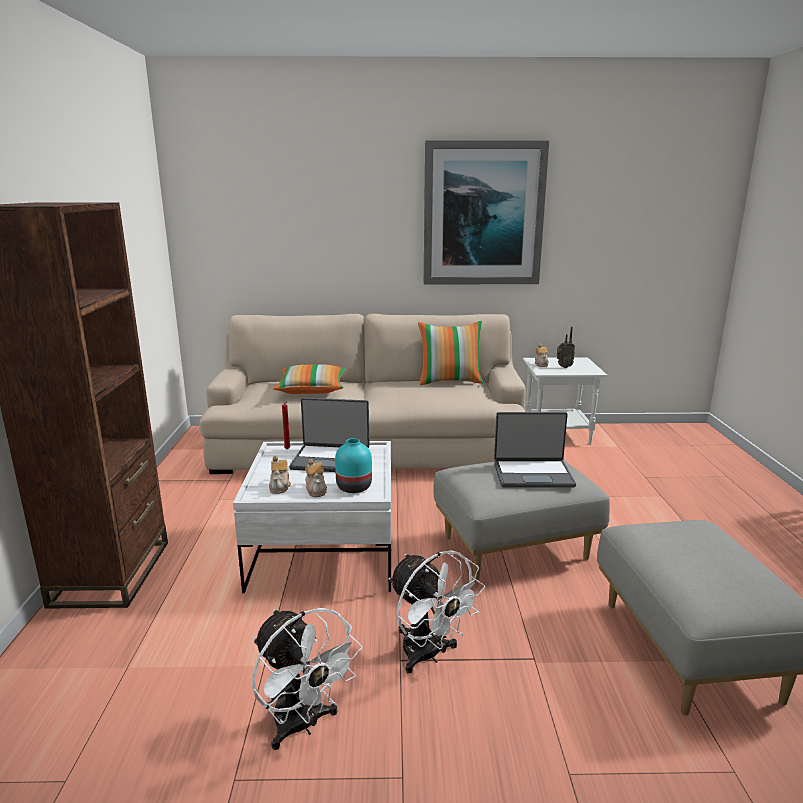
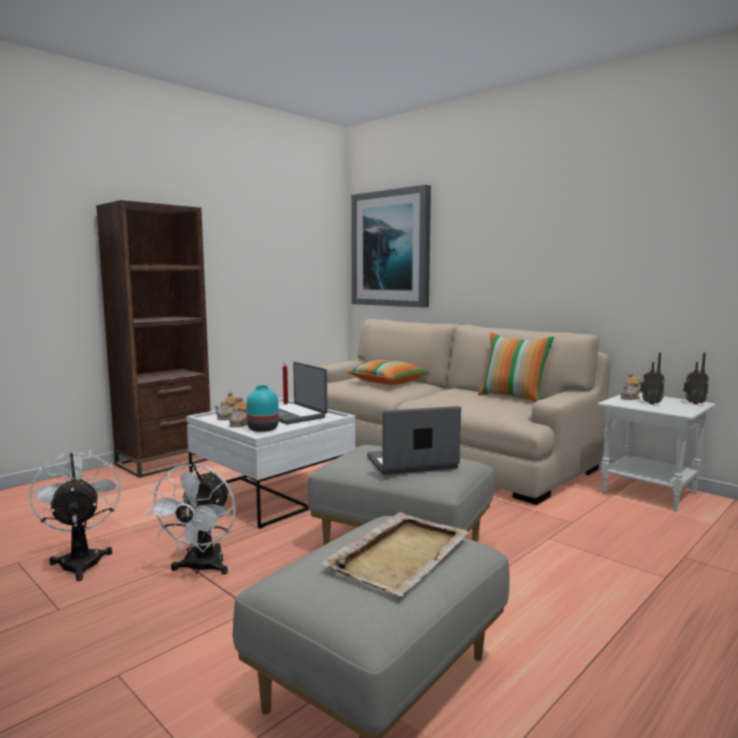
camera: 45 degrees right, 10 degrees down
(302, 725) = (81, 560): white fan -> white fan turned 150 degrees clockwise
(483, 214) = (585, 226): picture -> picture (391, 249)
(533, 474) = (412, 463): laptop -> laptop turned 120 degrees clockwise
(581, 360) = (694, 403): none -> radio
(705, 550) = (401, 554): none -> beige tray

